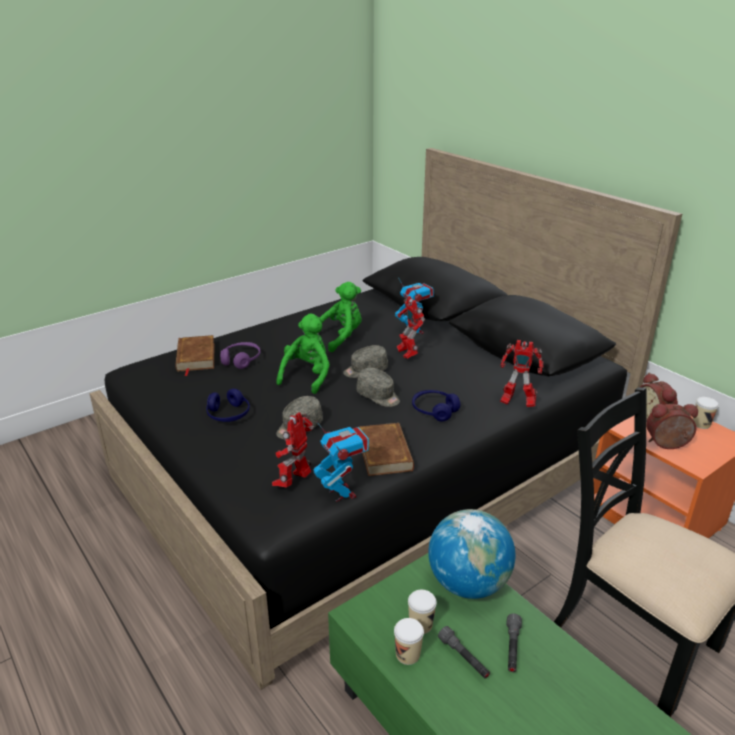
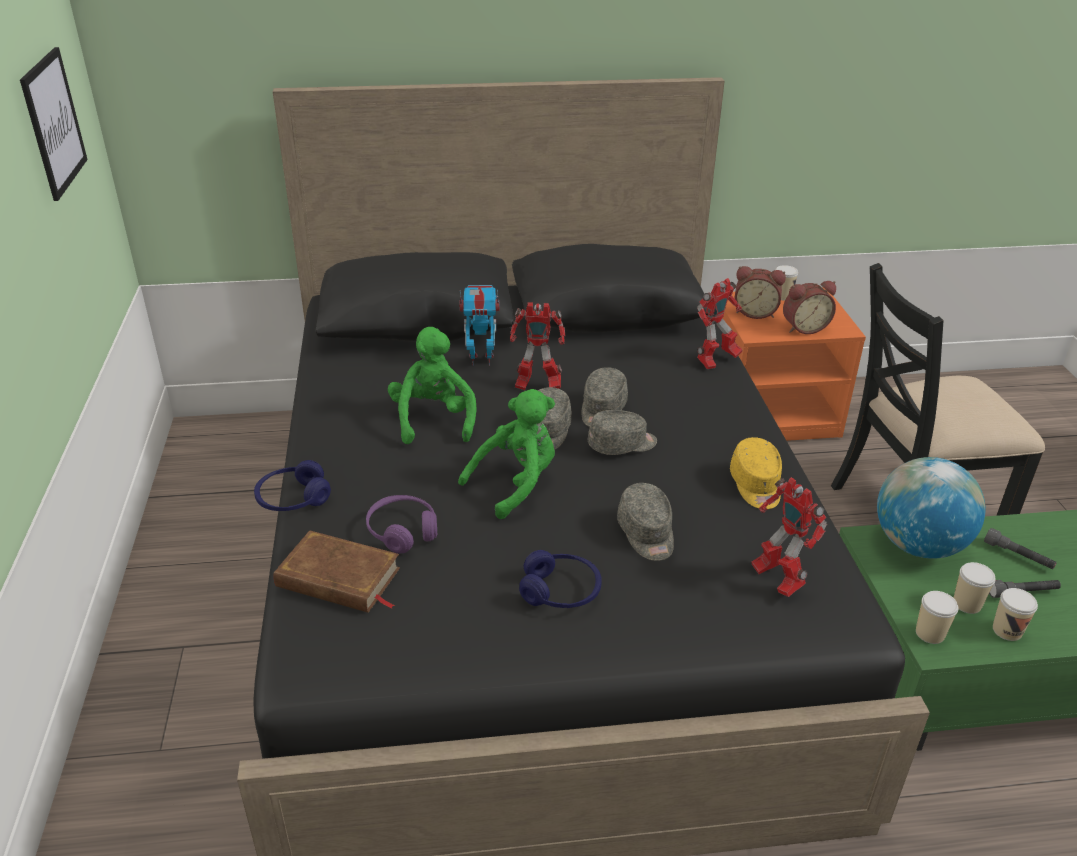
camera: 60 degrees left, 5 degrees up
(307, 376) = (516, 484): green plush toy -> green plush toy turned 90 degrees clockwise
(311, 134) = (54, 123): none -> picture
(342, 493) = (821, 547): toy robot -> none
(369, 609) = (930, 633): none -> cup
(385, 453) = (756, 485): brown book -> yellow cap
(407, 380) = (602, 410): none -> grey cap
(434, 410) = (690, 418): blue headphones -> blue headphones (293, 499)
(667, 445) = (804, 327): alarm clock -> alarm clock turned 135 degrees counterclockwise

